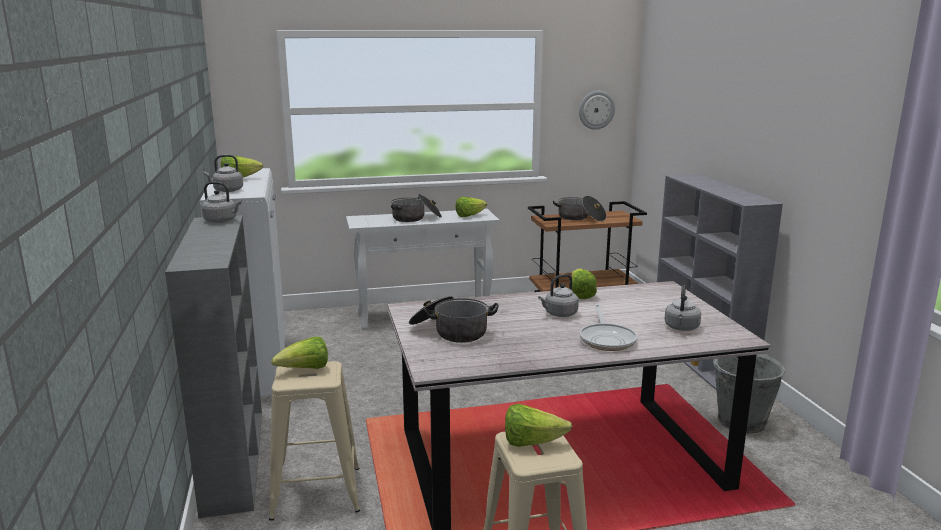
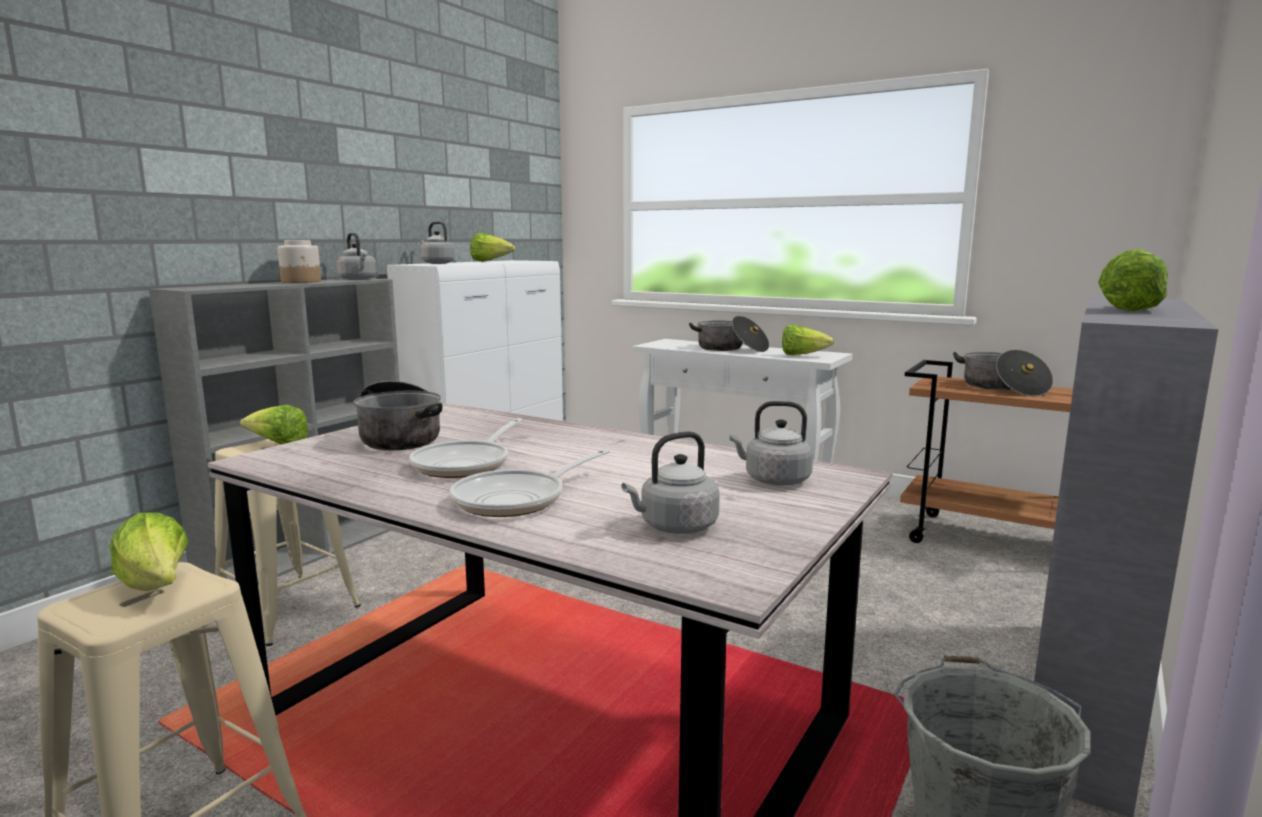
camera: 45 degrees right, 5 degrees down
(208, 234) = (301, 281): none -> jar
(534, 333) = (466, 464): none -> frying pan
(559, 314) = (568, 457): grey kettle -> grey kettle (773, 480)
(580, 294) = (674, 448): lettuce -> lettuce (1132, 309)
(596, 110) = (1090, 204): wall clock -> none

